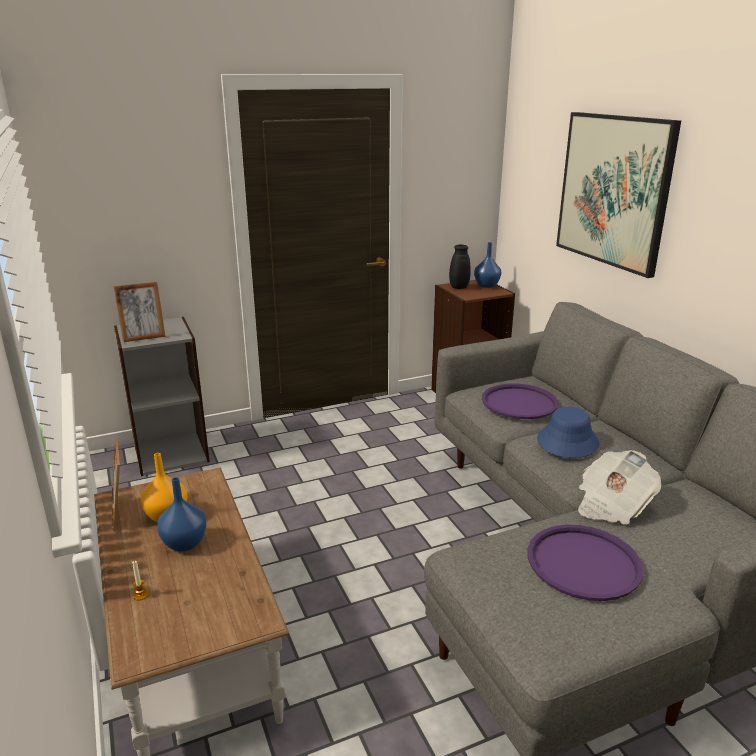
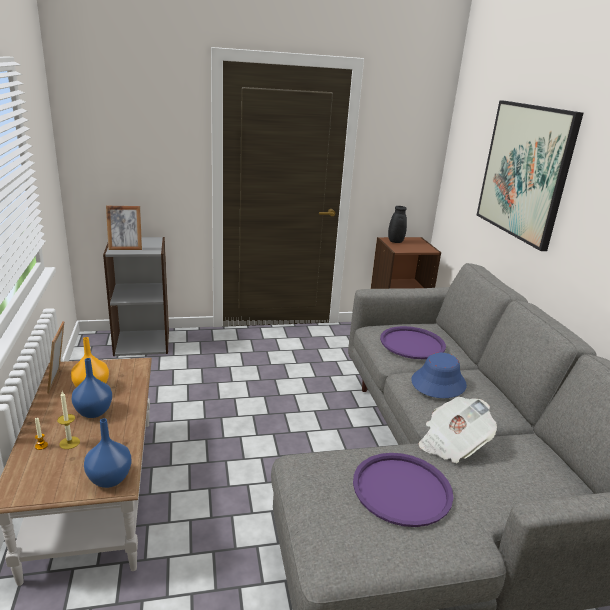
camera: 10 degrees right, 0 degrees up
(174, 585) = (69, 443): none -> candle
(487, 285) = (420, 243): blue vase -> blue vase (110, 478)

